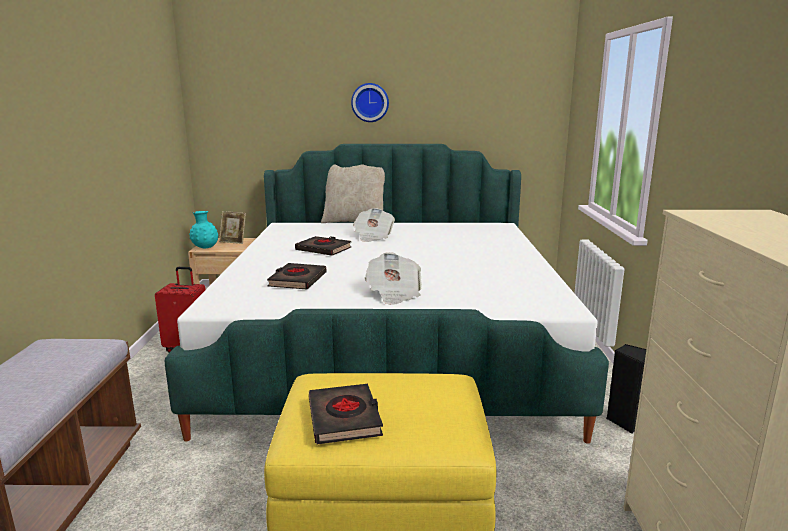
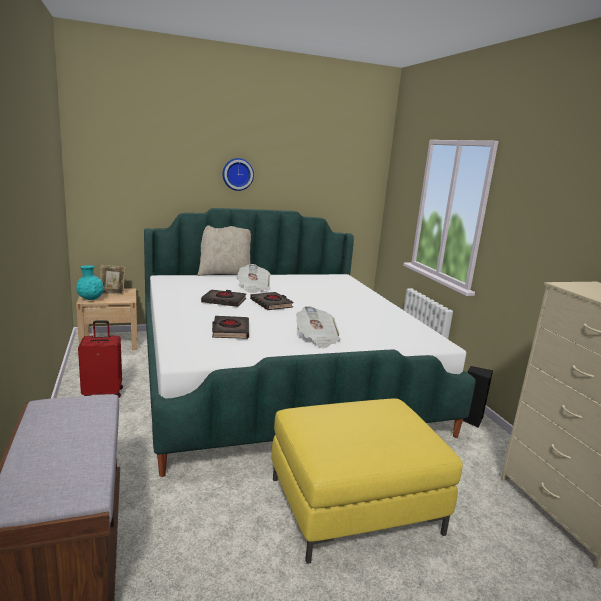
camera: 20 degrees left, 0 degrees up
(344, 418) = (348, 441): black book -> black book (271, 304)

